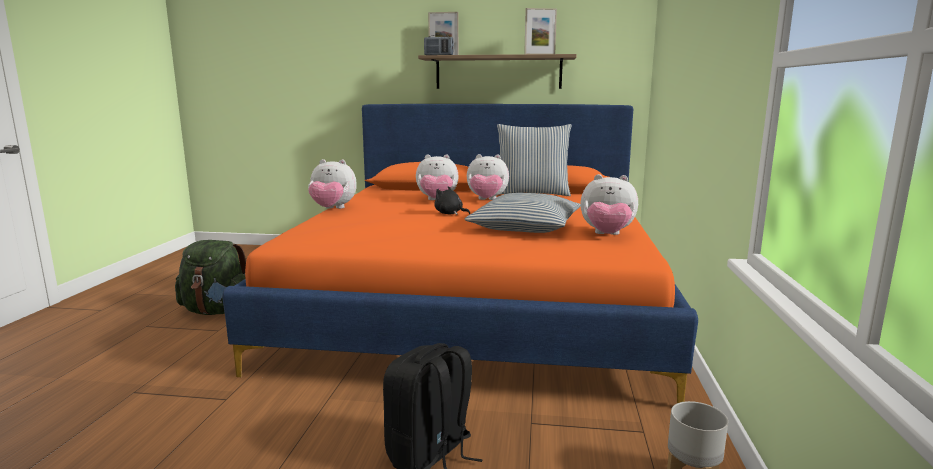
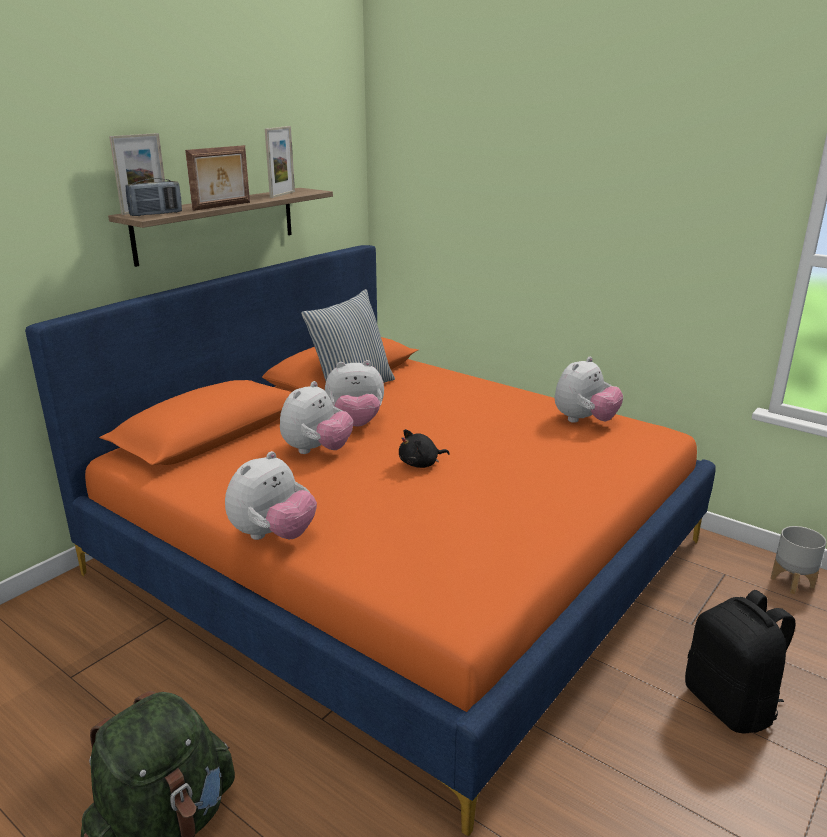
camera: 60 degrees left, 10 degrees up
(480, 54) = (222, 206): none -> picture frame
(487, 200) = (356, 423): plush toy -> plush toy turned 45 degrees clockwise
(525, 227) = (518, 444): pillow -> none

